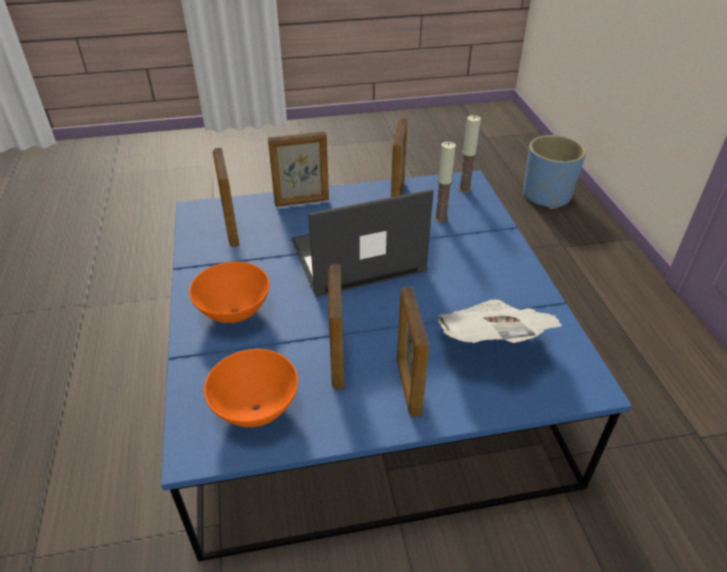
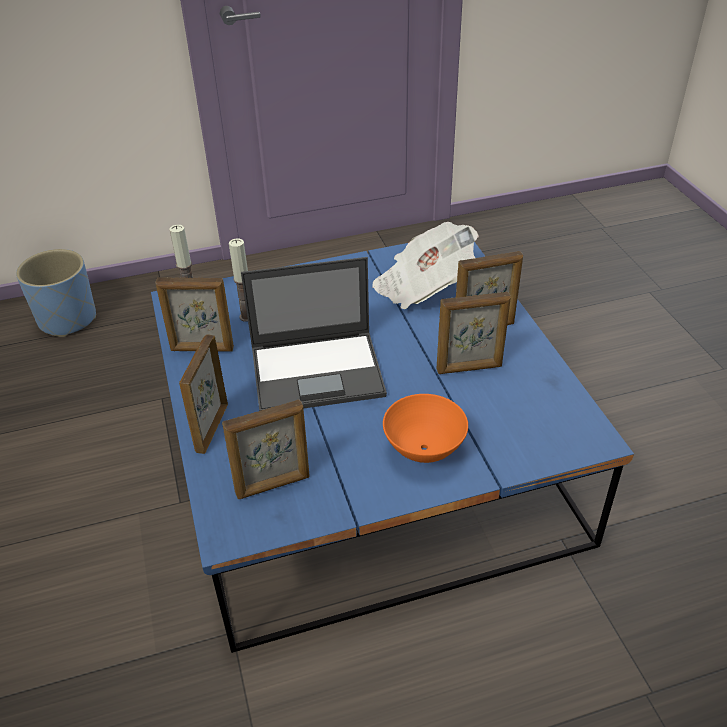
camera: 95 degrees left, 0 degrees up
(255, 410) = (540, 411): orange bowl -> none
(302, 202) = (211, 428): picture frame -> picture frame turned 150 degrees counterclockwise
(356, 257) = (319, 371): laptop -> laptop turned 75 degrees counterclockwise

